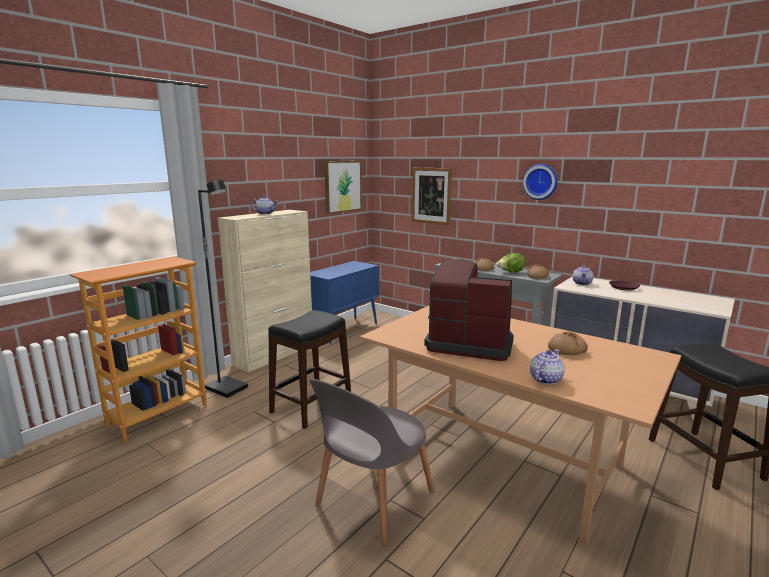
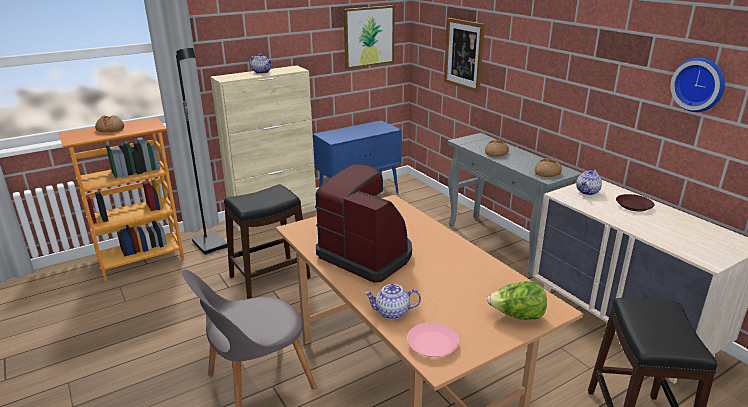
camera: 20 degrees right, 10 degrees up
(510, 272) = (522, 162): lettuce -> lettuce (517, 316)
(541, 181) = (572, 54): wall clock -> wall clock (699, 84)
(545, 379) = (392, 312): teapot -> teapot turned 150 degrees counterclockwise
(567, 350) = (458, 282): bread -> bread (110, 129)
(608, 395) = (433, 344): none -> pink plate

